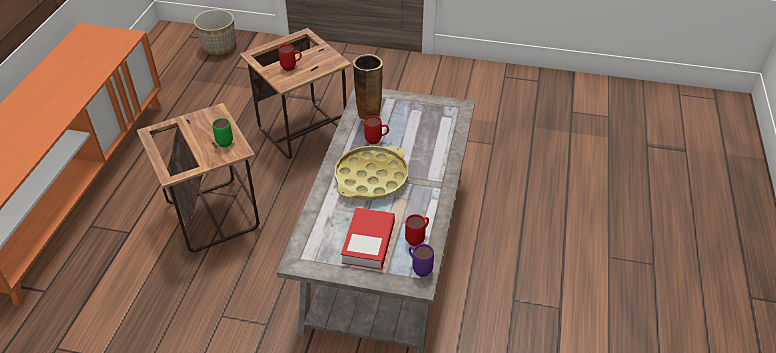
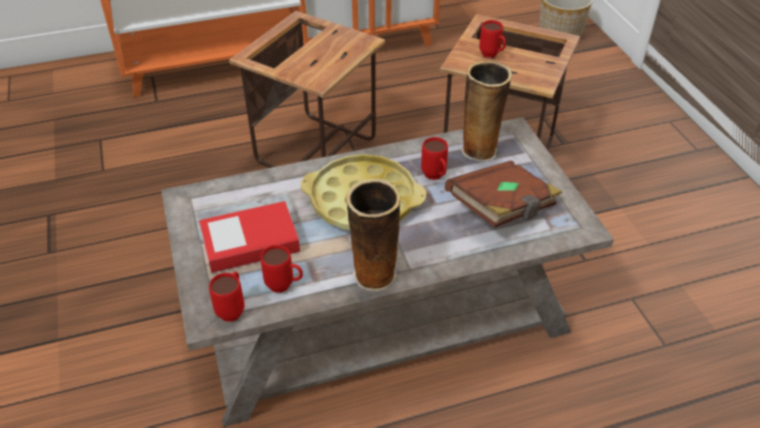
camera: 60 degrees right, 0 degrees up
(225, 141) = (325, 66): green mug -> none
(419, 268) = (233, 308): purple mug -> red mug
(424, 127) = (503, 209): none -> brown book
(437, 198) = (373, 276): none -> vase

